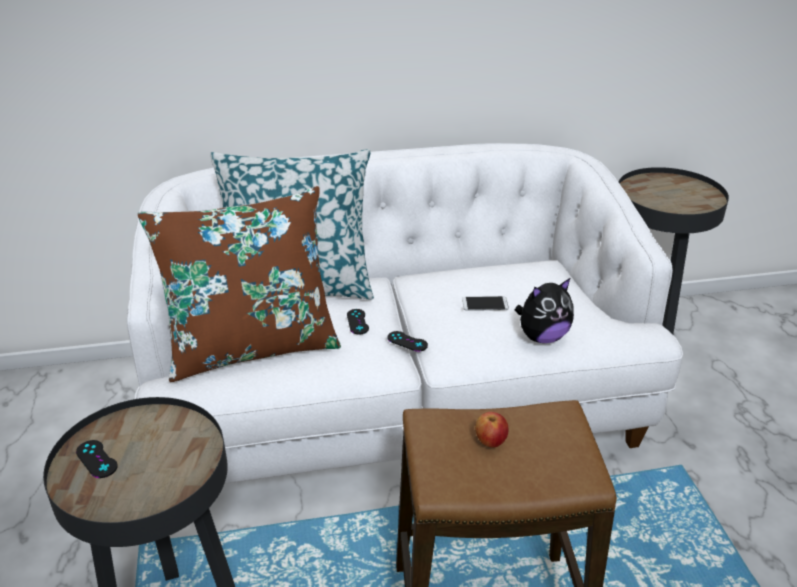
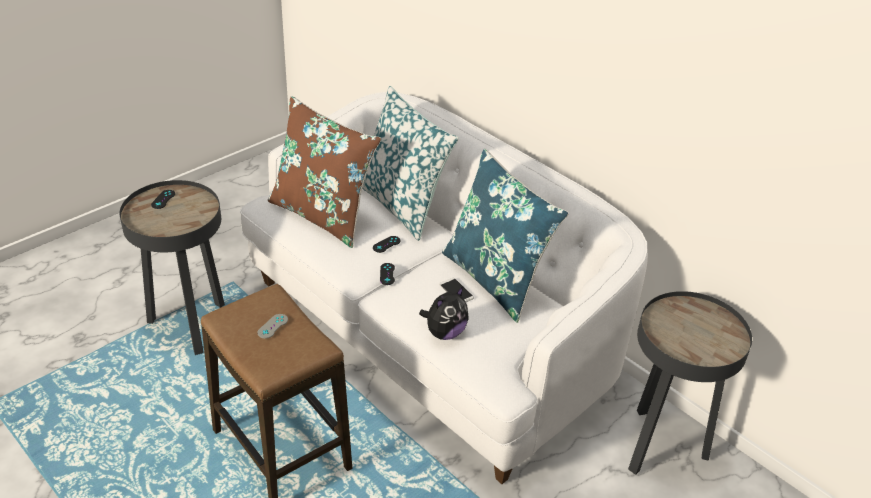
camera: 55 degrees right, 5 degrees up
(481, 276) = (495, 279): none -> blue pillow
(490, 441) = (273, 326): apple -> grey game controller
(542, 337) = (444, 332): plush toy -> plush toy turned 75 degrees counterclockwise

